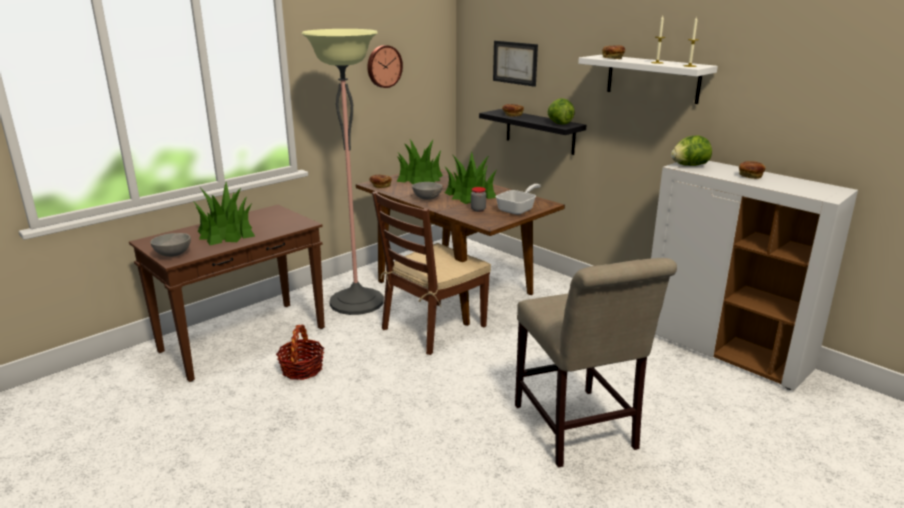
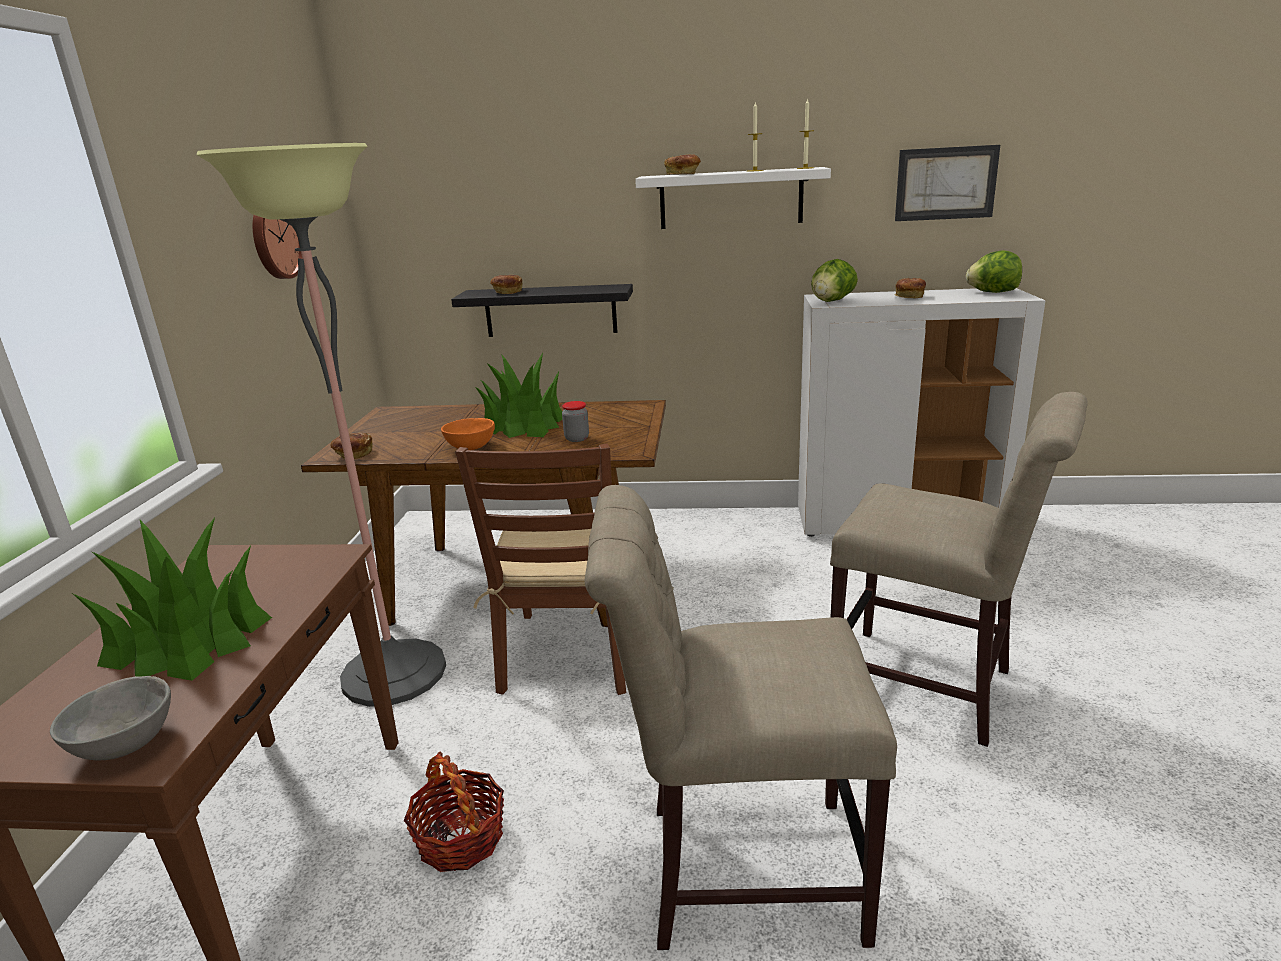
camera: 40 degrees left, 0 degrees up
(374, 436) = (738, 869): none -> beige chair
(419, 178) = (398, 426): potted plant -> none
(427, 198) = (470, 448): grey bowl -> orange bowl
(515, 63) = (484, 211): picture -> picture (945, 183)
(518, 209) = (627, 422): frying pan -> none
(559, 123) = (599, 288): lettuce -> lettuce (992, 292)

